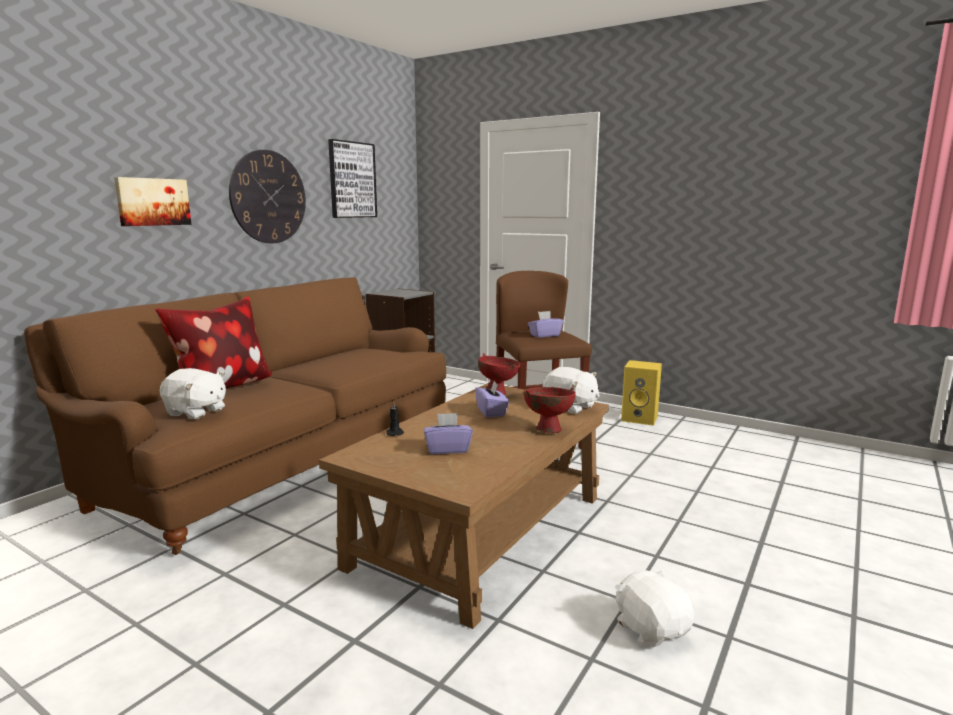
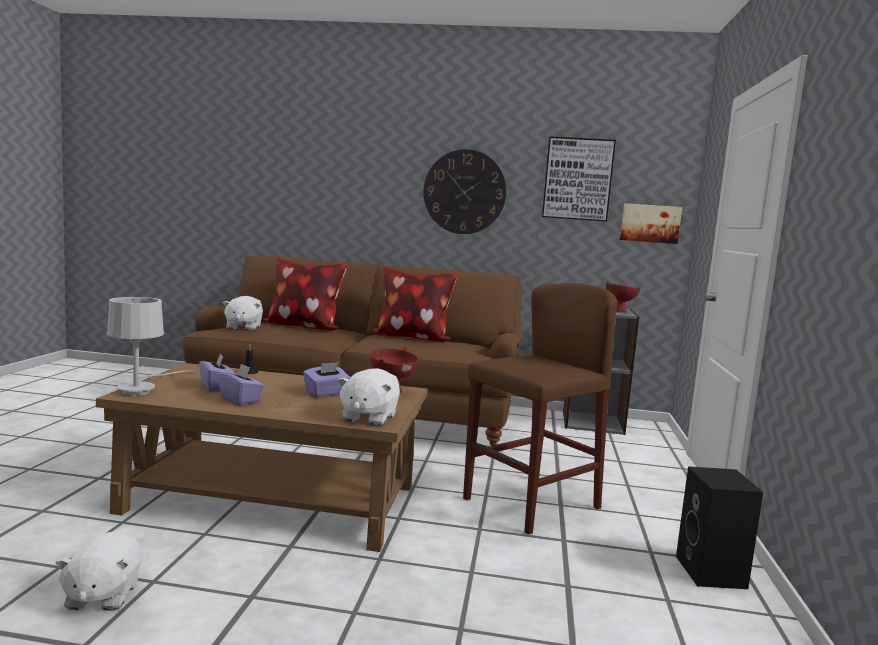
camera: 65 degrees right, 5 degrees down
(153, 202) = (358, 190): picture -> picture (650, 223)
(327, 359) = (412, 338): none -> pillow
(441, 483) = (141, 389): none -> white table lamp
(544, 335) = (535, 364): purple tissue box -> purple tissue box (240, 399)
(547, 430) = (284, 412): red bowl -> red bowl (619, 311)
(640, 418) = (712, 573): yellow speaker -> black speaker
(651, 629) = (101, 596): white plush toy -> white plush toy turned 135 degrees clockwise

